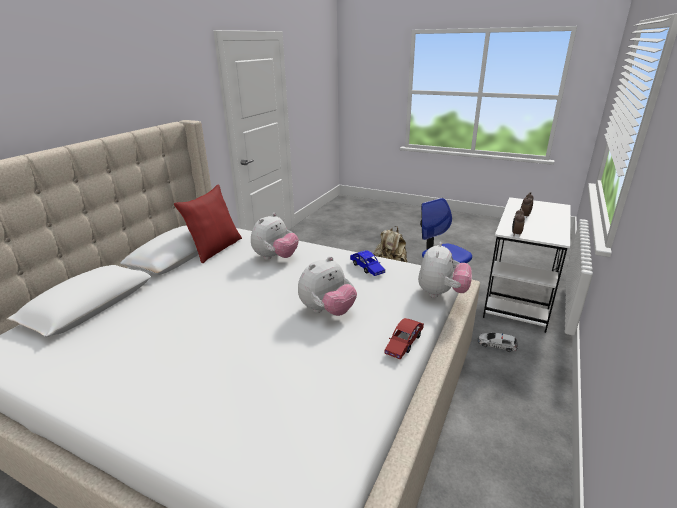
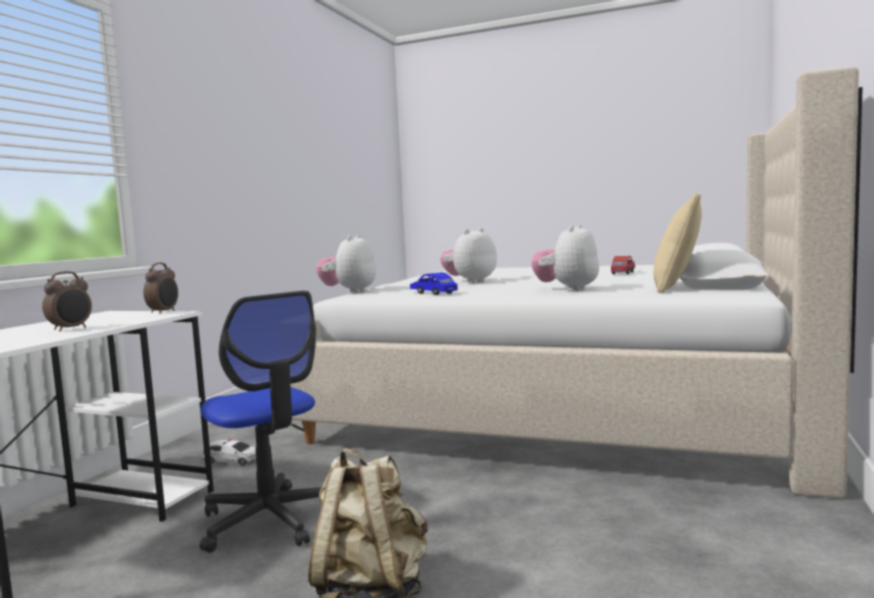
camera: 175 degrees right, 20 degrees down
(215, 248) = (677, 287): red pillow -> beige pillow
(404, 343) = (400, 280): red toy car -> red toy car (623, 273)

